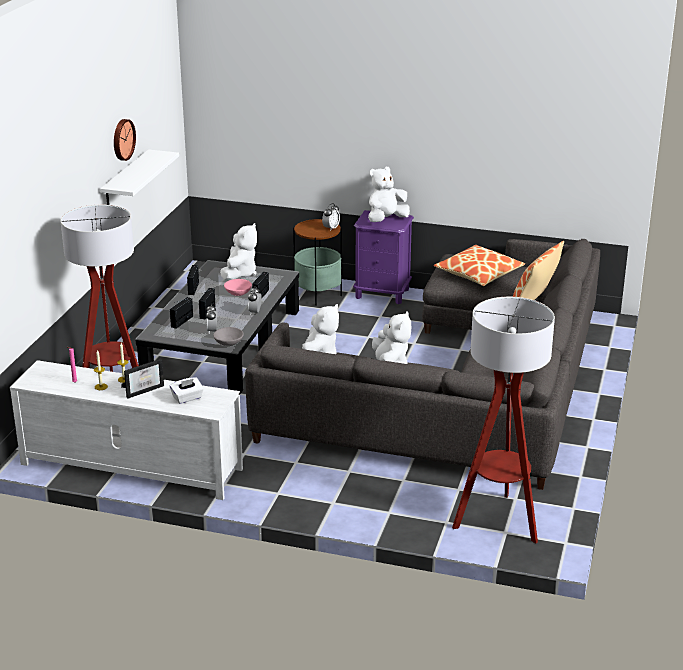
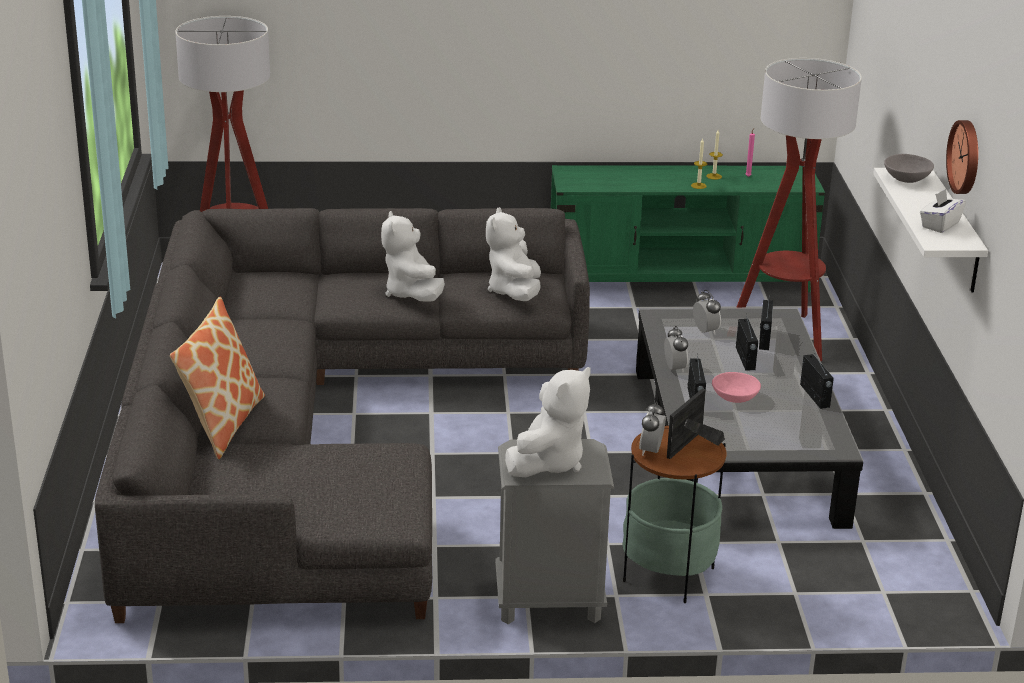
camera: 160 degrees right, 0 degrees up
(130, 466) = (680, 278): white tv stand -> green tv stand
(144, 390) = (663, 179): picture frame -> picture frame (690, 447)
(187, 398) = (606, 178): white tissue box -> white tissue box (939, 225)
(228, 343) = (665, 318): grey bowl -> grey bowl (907, 179)
(240, 273) = (773, 437): white plush toy -> none
(382, 293) = (548, 602): purple nightstand -> grey nightstand
(479, 274) = (336, 480): pillow -> none

